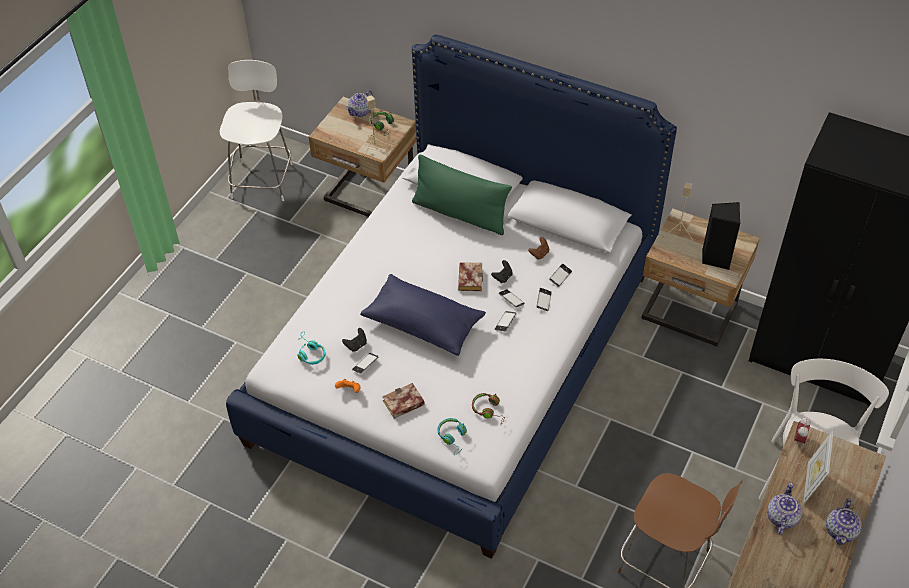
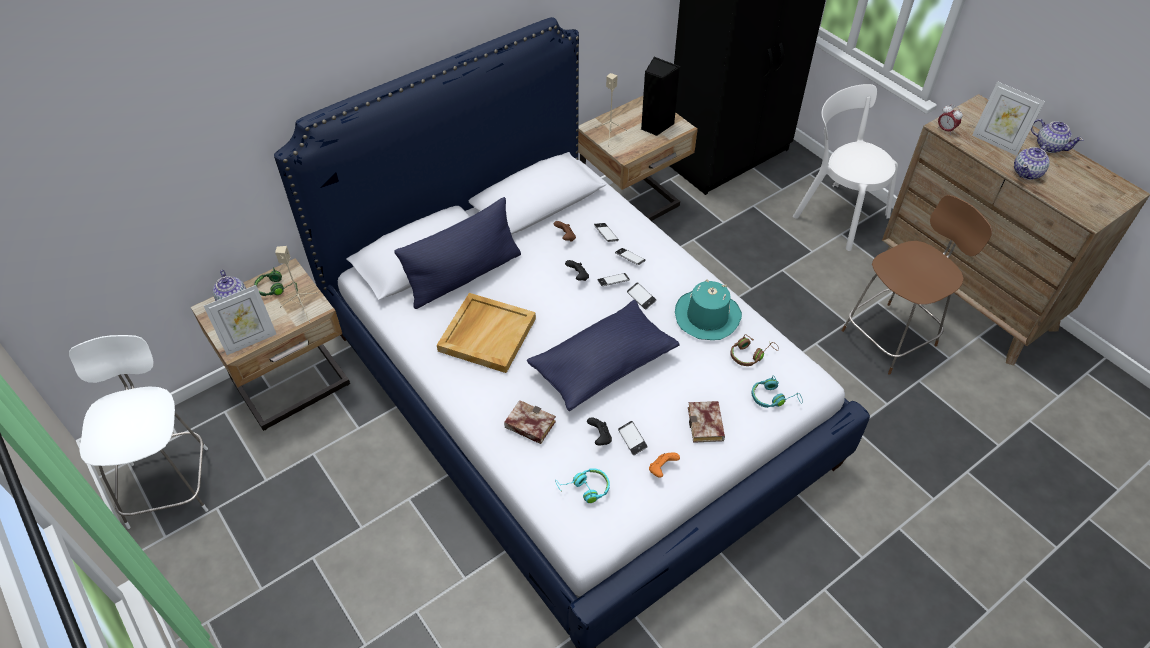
camera: 65 degrees left, 0 degrees up
(262, 179) = (169, 483): white chair -> white chair turned 45 degrees clockwise
(332, 136) = (250, 341): none -> picture frame
(412, 249) = (487, 334): none -> beige tray
(460, 214) = (464, 276): green pillow -> blue pillow
(469, 278) = (562, 303): book -> book (527, 425)
(512, 370) = (707, 316): none -> turquoise hat
(781, 517) = (1027, 172): teapot -> teapot turned 90 degrees counterclockwise

